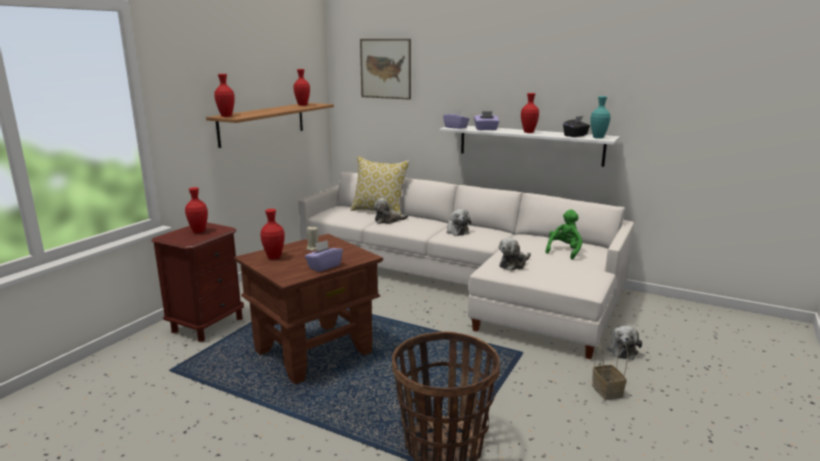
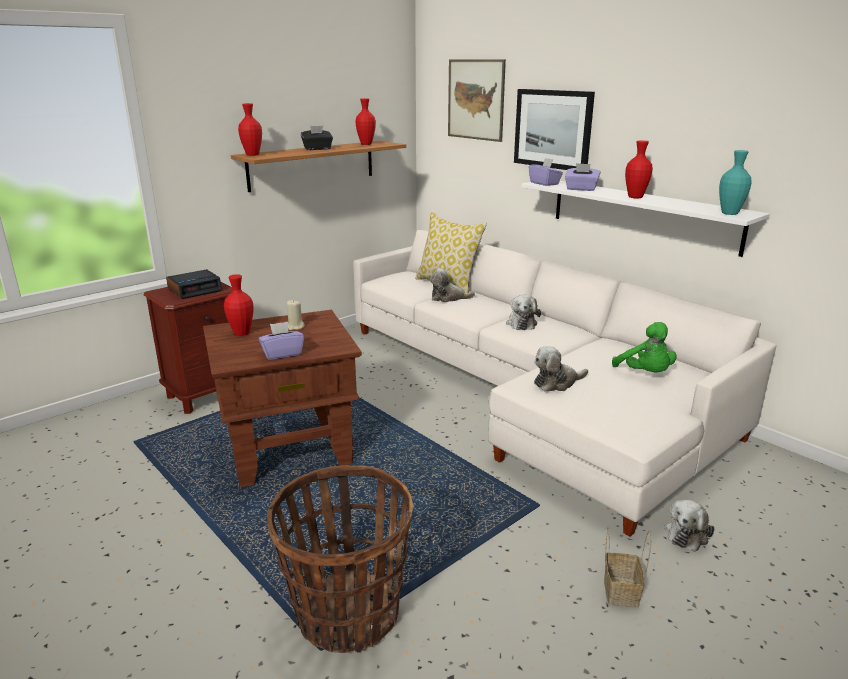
camera: 20 degrees right, 5 degrees up
(199, 231) = (195, 289): red vase -> alarm clock
(454, 88) = (553, 129): none -> picture
(564, 251) = (645, 374): green plush toy -> green plush toy turned 105 degrees clockwise
(575, 136) = (698, 207): black tissue box -> black tissue box (317, 149)

